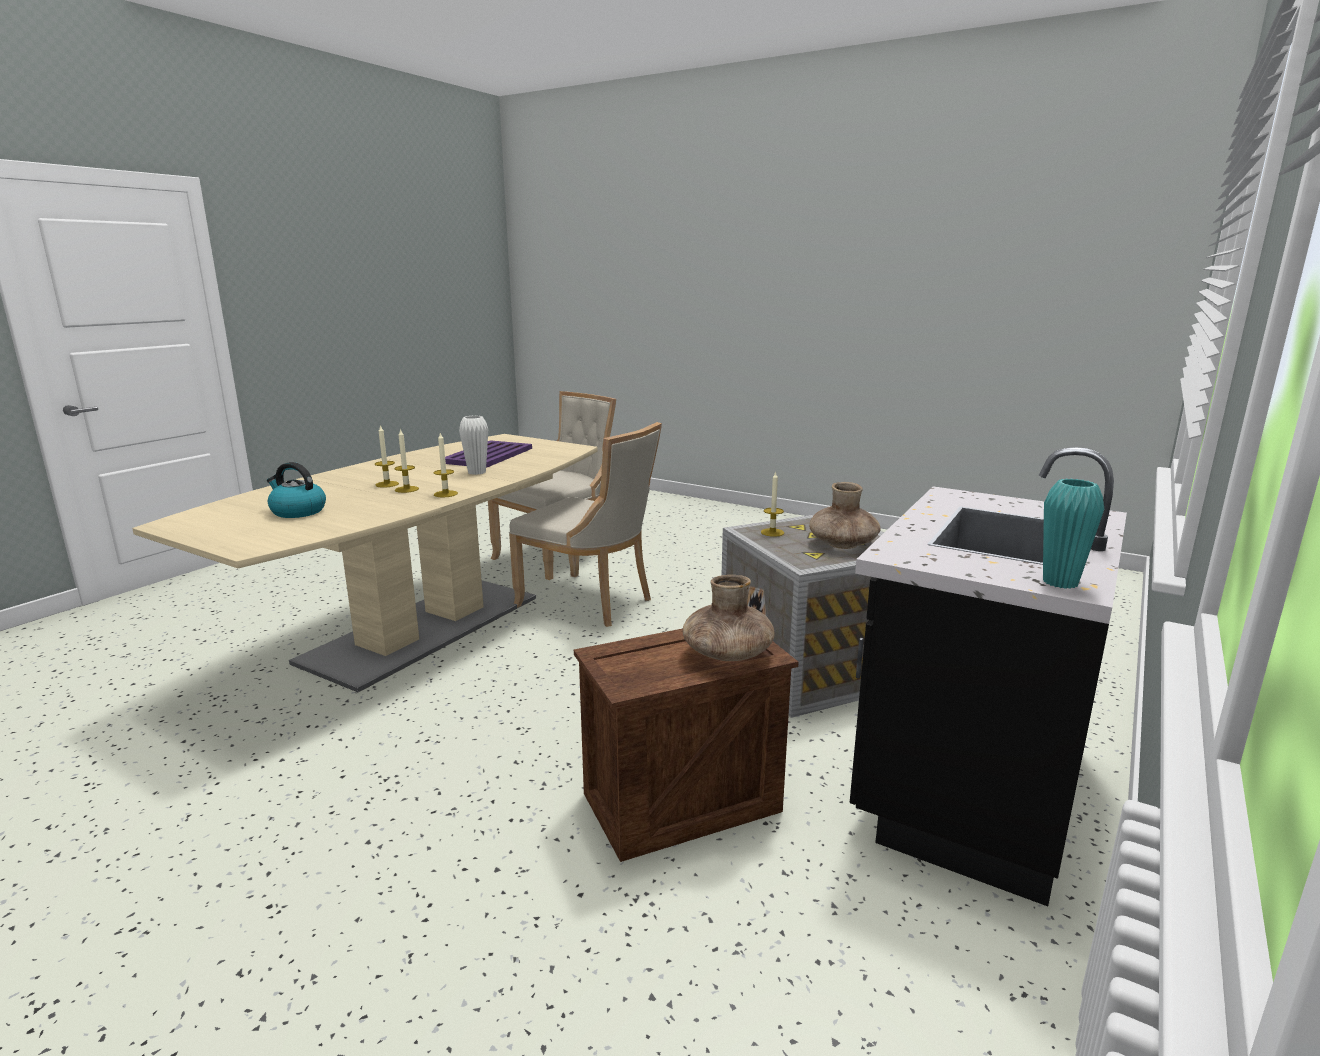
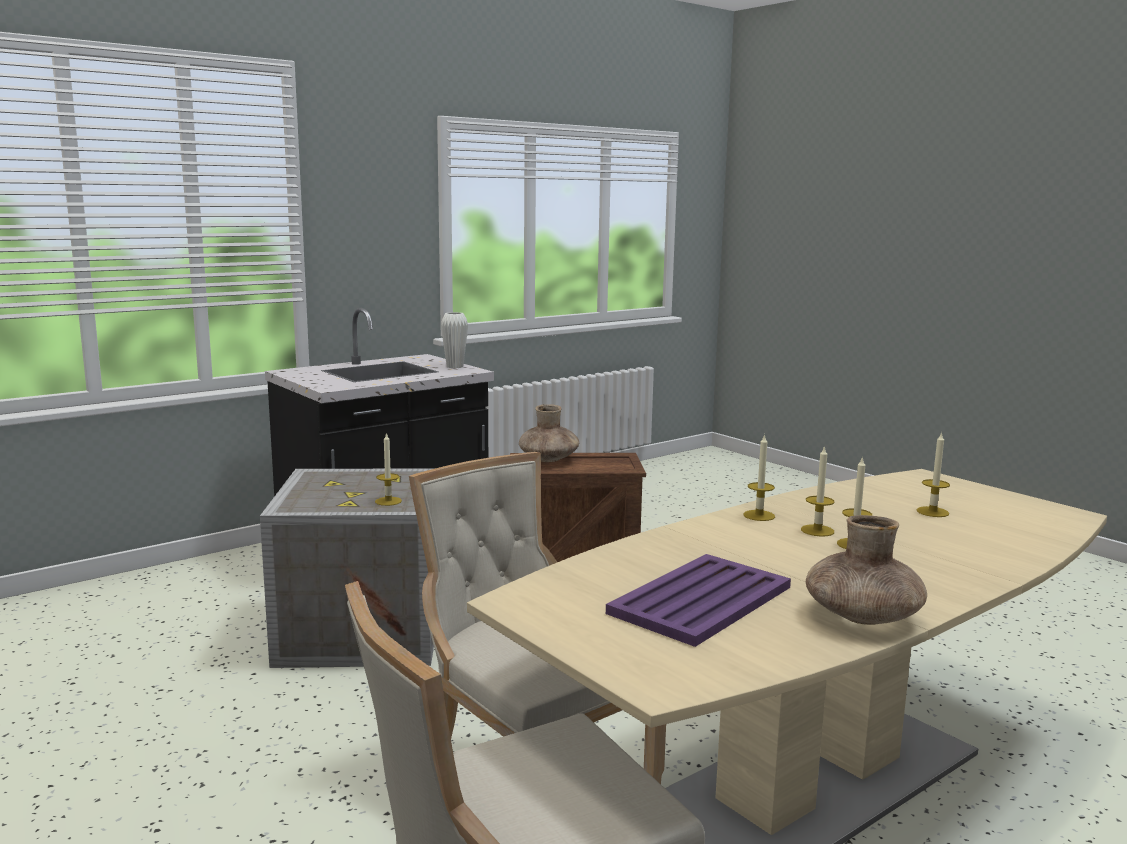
camera: 160 degrees left, 5 degrees down
(297, 511) = (932, 512): kettle -> candle
(477, 472) = (720, 552): white vase -> white vase (455, 366)
(843, 544) = (349, 482): brown vase -> brown vase (862, 617)
(1060, 582) = (422, 358): turquoise vase -> none

